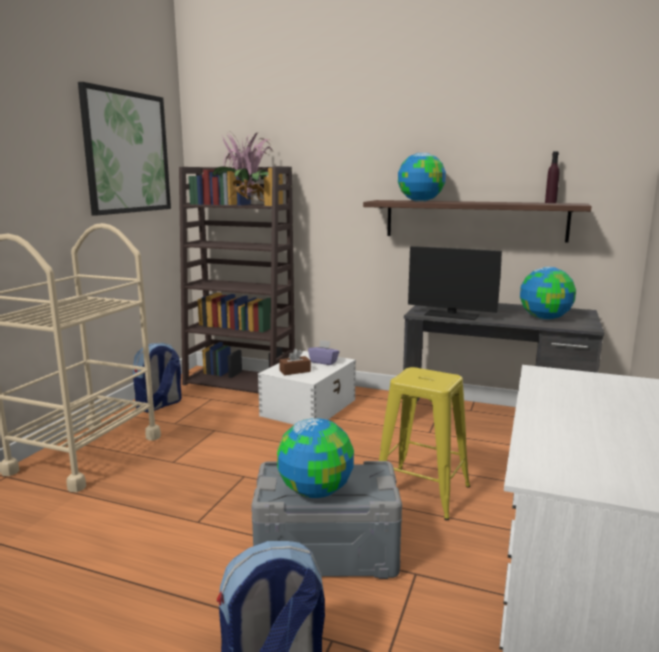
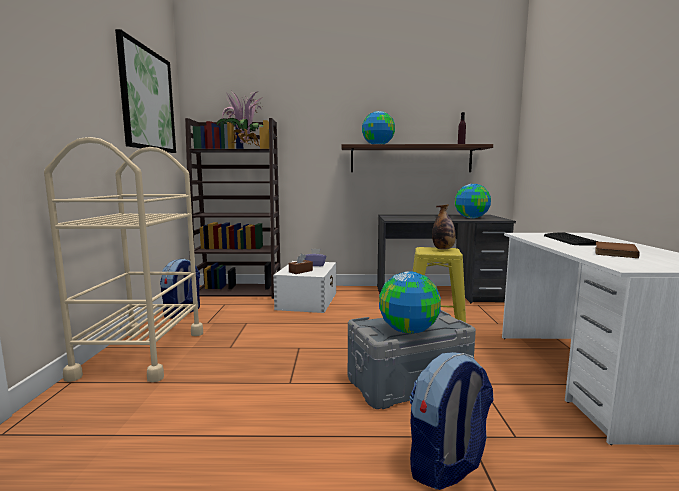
camera: 20 degrees left, 5 degrees down
(437, 376) = (443, 249): none -> bottle
(451, 315) = (414, 219): monitor -> none
(583, 396) = (568, 240): none -> keyboard
(591, 436) = (613, 252): none -> brown book

